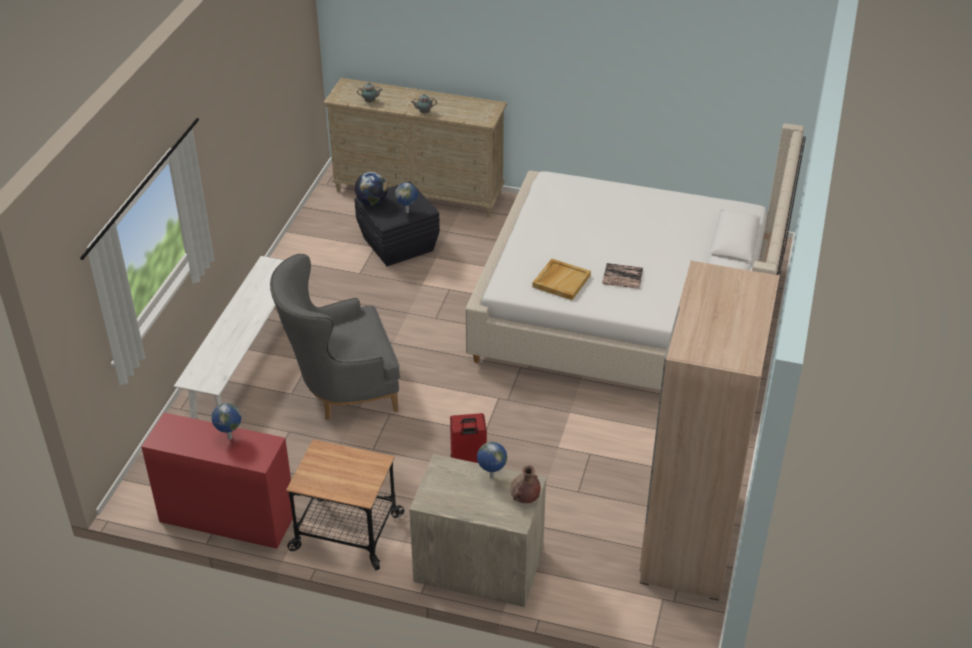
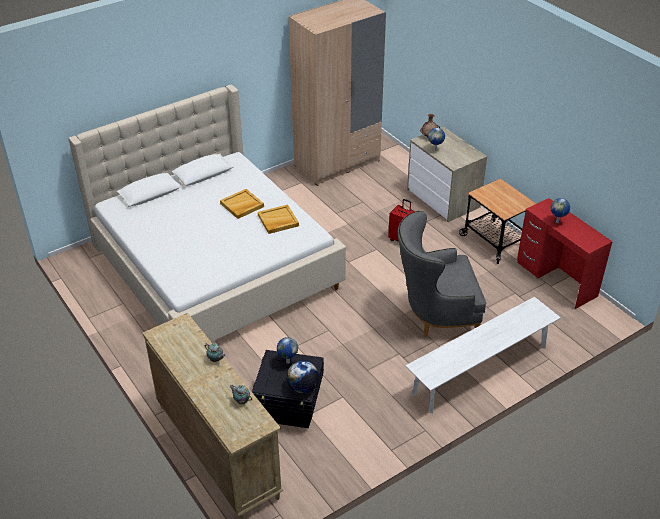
camera: 140 degrees left, 0 degrees up
(341, 390) = (435, 315): grey armchair -> grey armchair turned 150 degrees clockwise
(622, 277) = (242, 205): book -> beige tray

